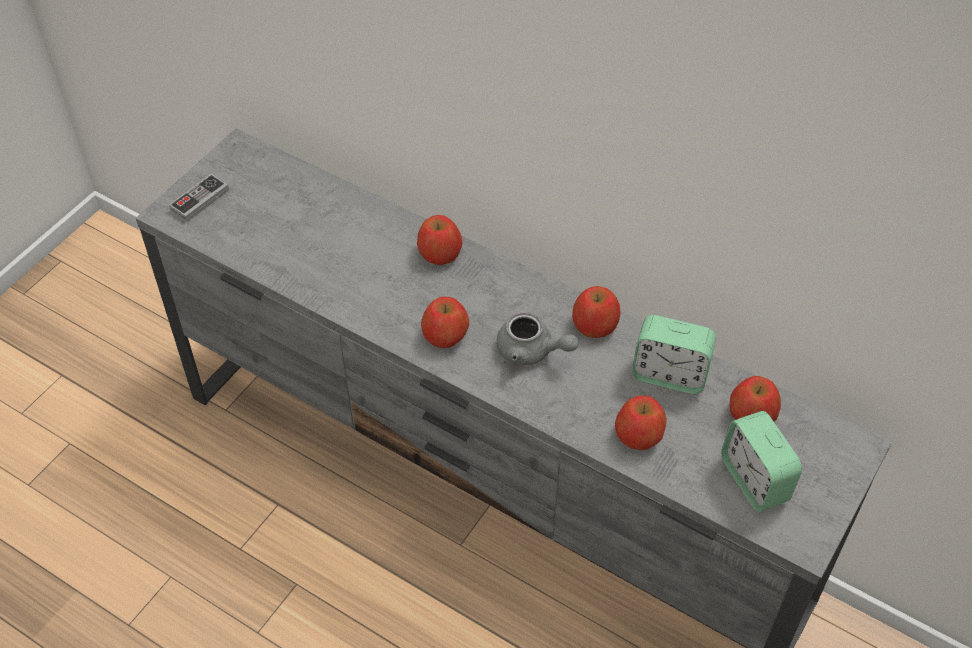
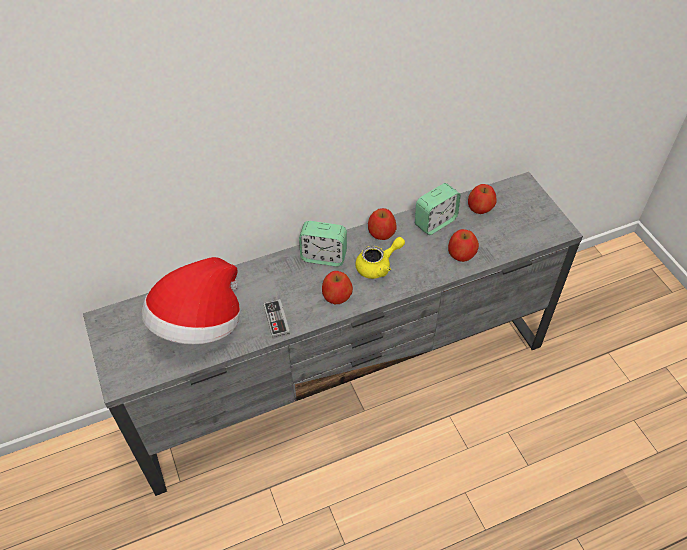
camera: 55 degrees left, 0 degrees up
(200, 200) = (125, 360): game controller -> game controller (276, 320)
(297, 231) = (199, 324): none -> hat
(439, 252) = (277, 267): apple -> none
(531, 352) = (378, 266): grey teapot -> yellow teapot
(754, 480) = (517, 227): alarm clock -> alarm clock (324, 256)

